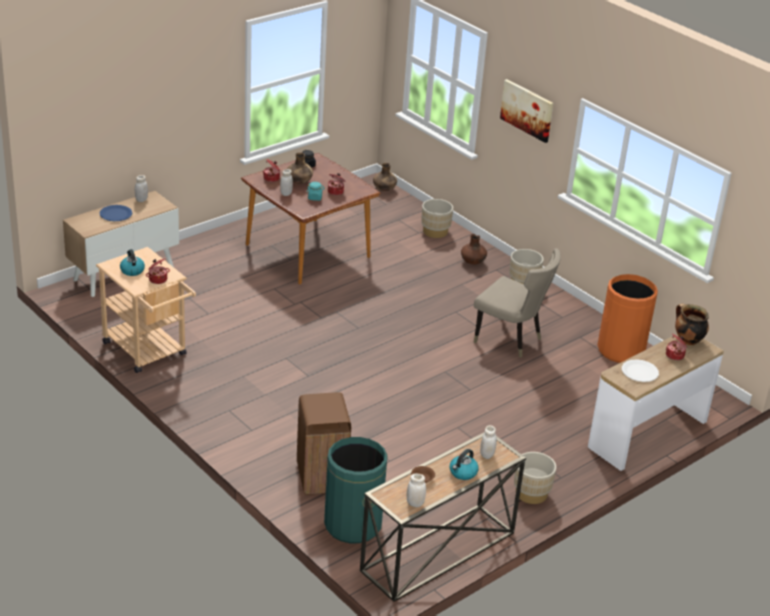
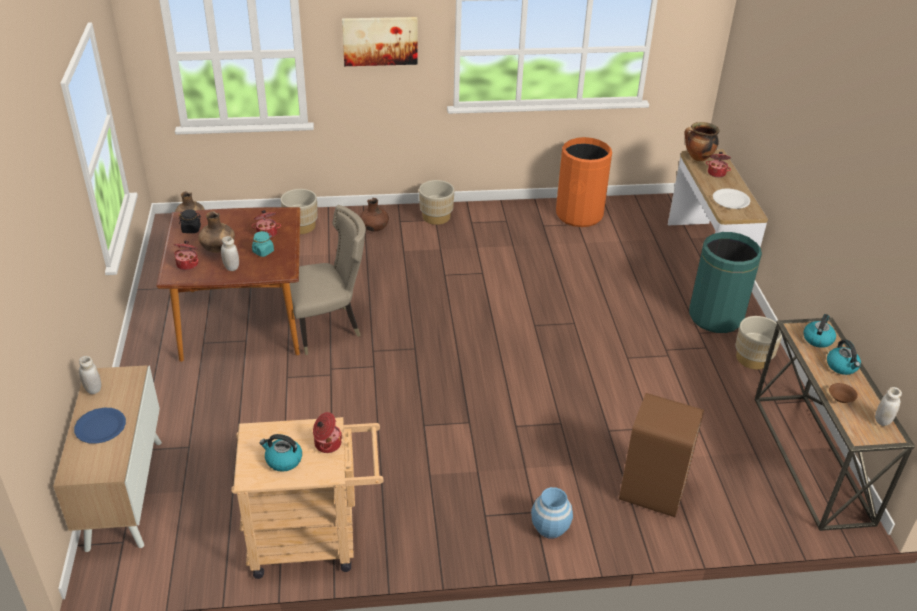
camera: 55 degrees left, 5 degrees up
(243, 441) = (550, 528): none -> blue vase
(353, 524) = (742, 502): green trash can -> green trash can (715, 316)
(487, 455) = (817, 339): white jar -> kettle
(511, 340) = (516, 264): beige chair -> beige chair (327, 327)

